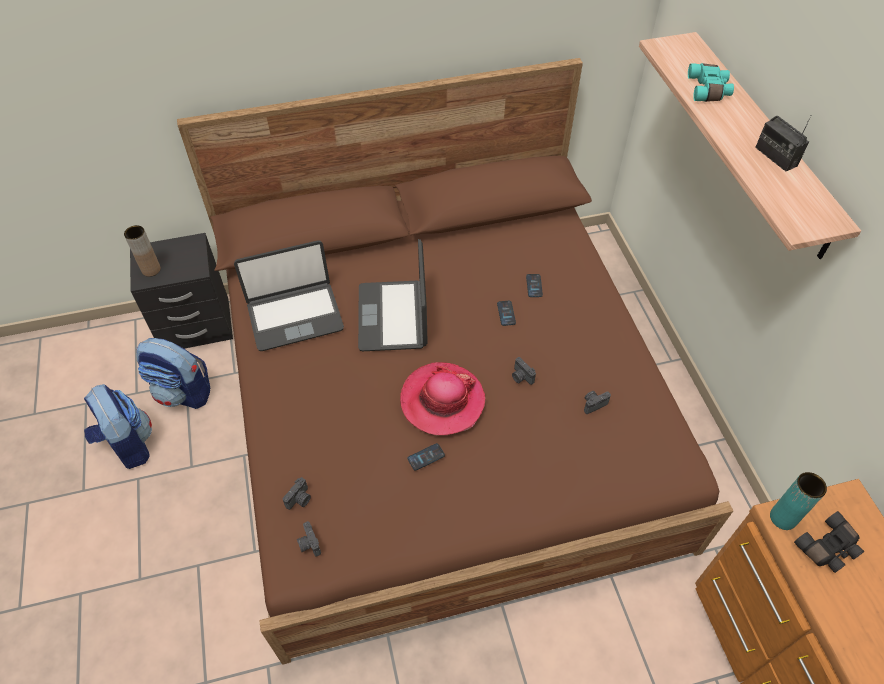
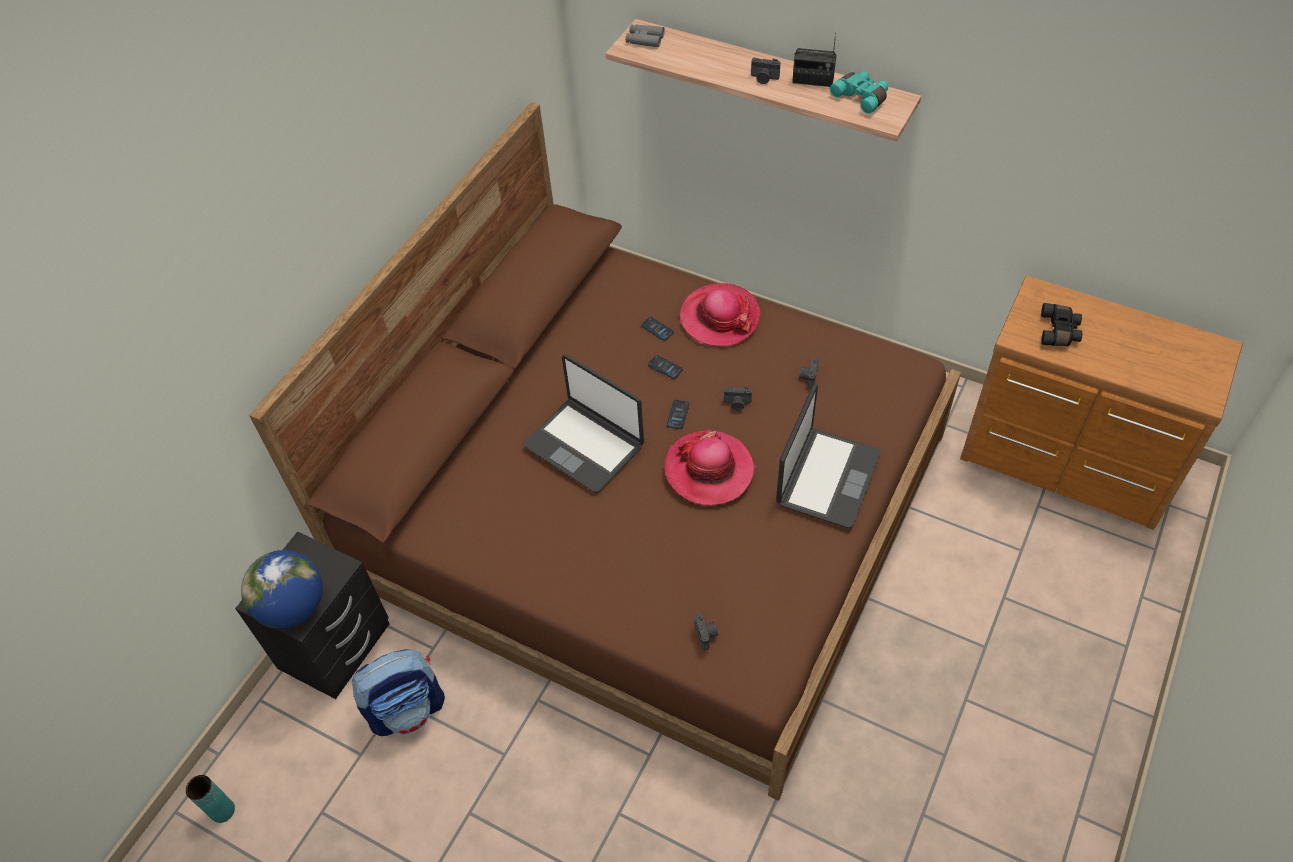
camera: 45 degrees left, 0 degrees up
(128, 444) = (418, 799): backpack -> none
(151, 270) = (293, 607): brown vase -> globe
(295, 316) = (501, 518): laptop -> laptop (826, 478)
(309, 544) = (755, 655): camera -> camera (764, 78)
(426, 457) = (751, 518): phone -> phone (678, 415)
(585, 312) = (719, 317): none -> hat
(681, 49) = (645, 40): none -> grey binoculars
(709, 90) = (707, 60): turquoise binoculars -> turquoise binoculars (861, 97)
(783, 518) = (1018, 336): turquoise vase -> turquoise vase (222, 810)

